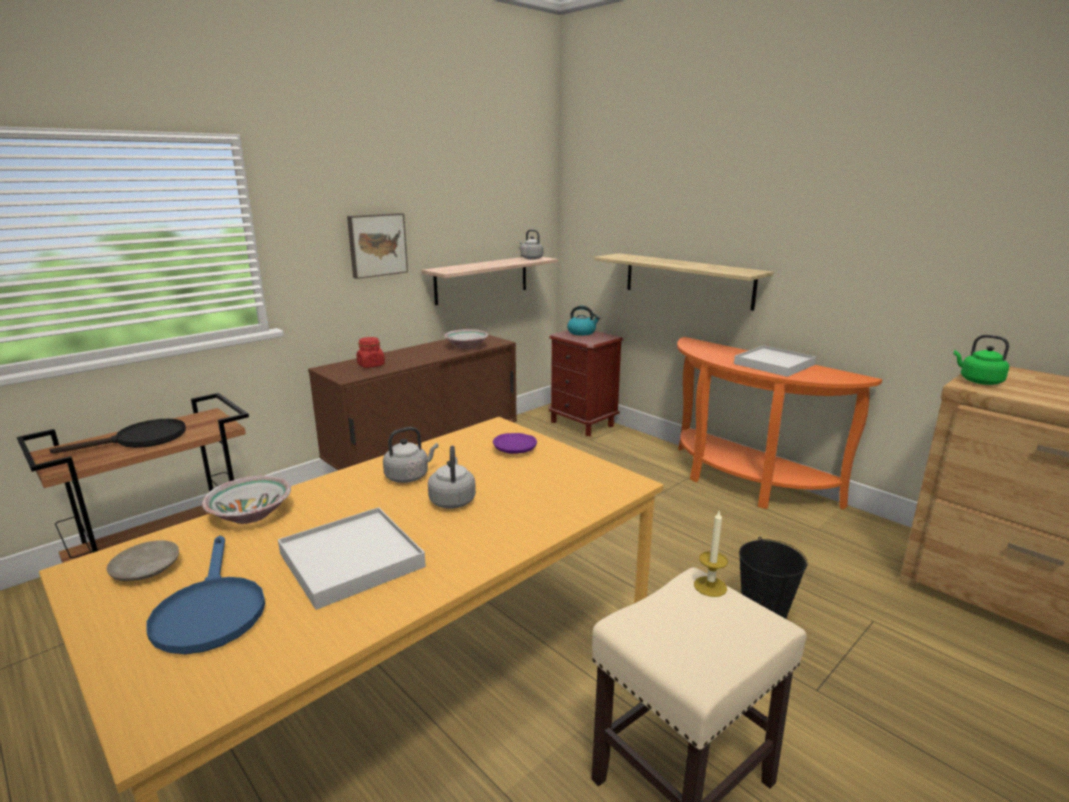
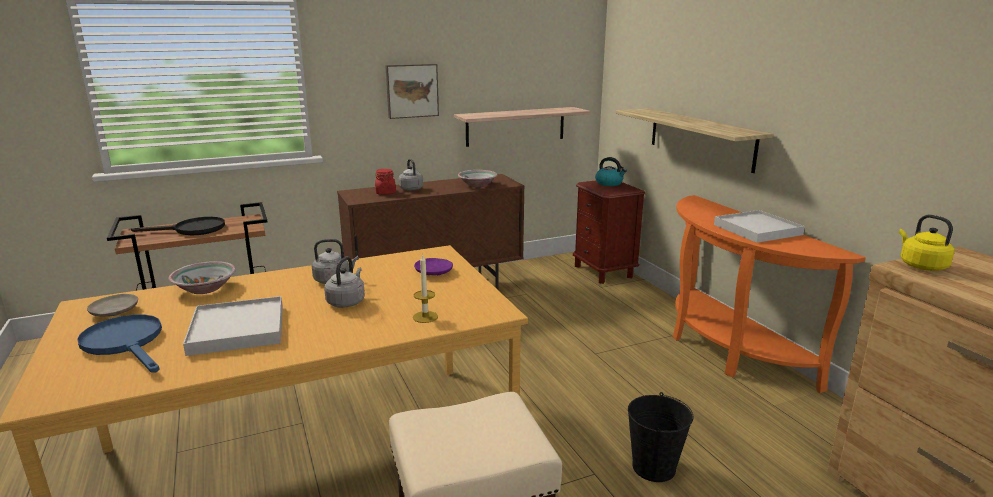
camera: 20 degrees right, 0 degrees up
(210, 610) = (126, 343): blue frying pan -> blue frying pan turned 135 degrees clockwise
(531, 258) = (565, 109): grey kettle -> grey kettle (410, 188)
(710, 586) = (510, 408): candle -> candle (425, 317)
(978, 381) = (920, 265): green kettle -> yellow kettle

